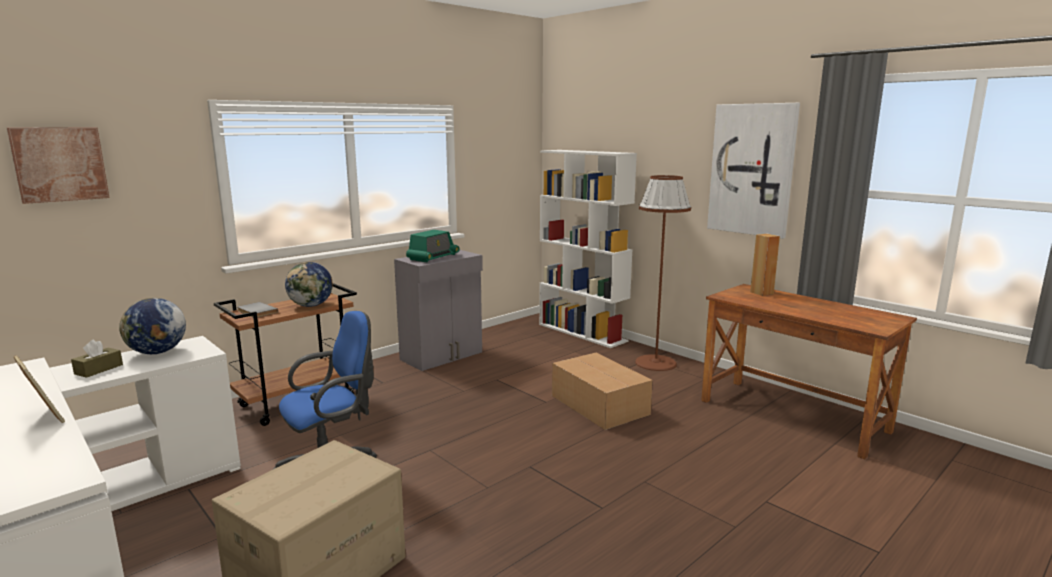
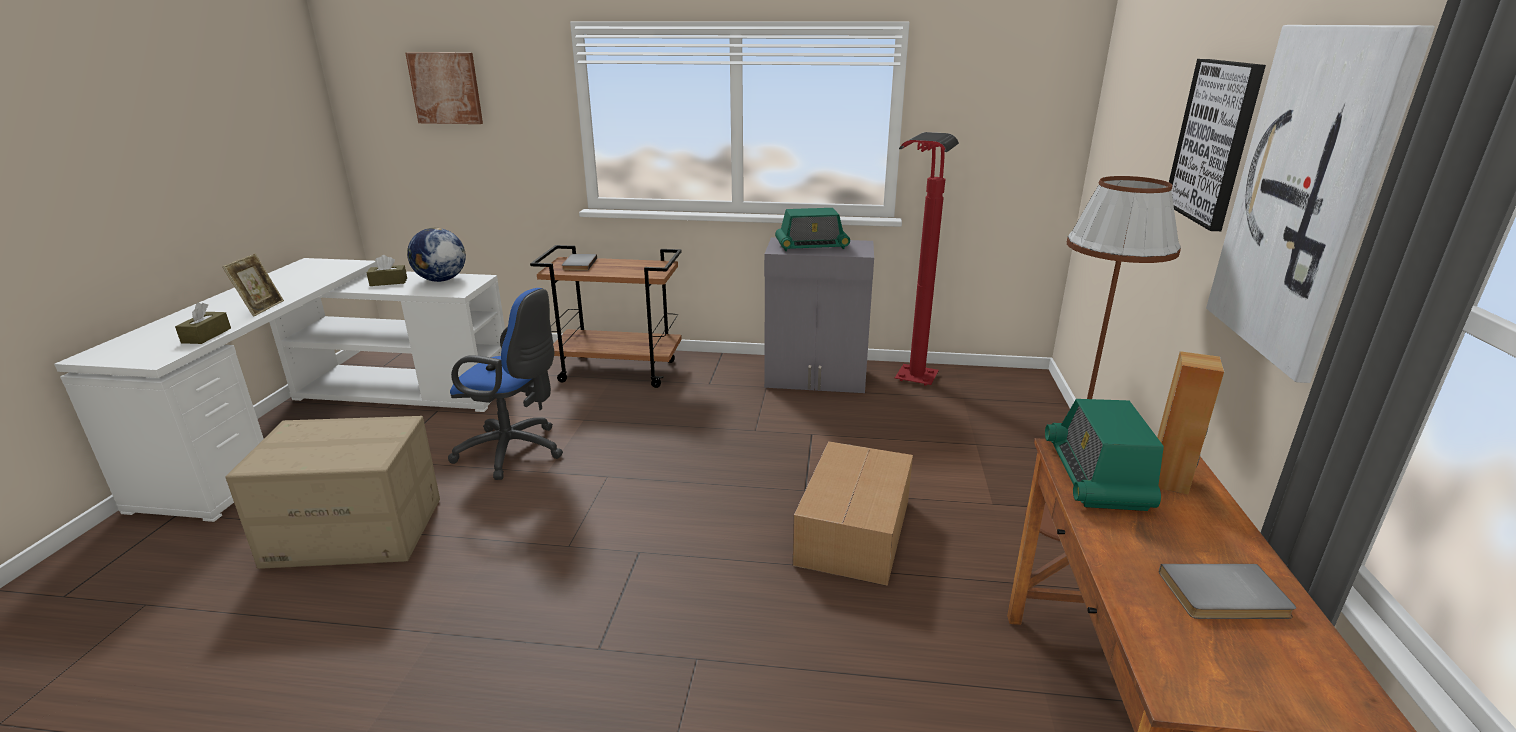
camera: 50 degrees right, 10 degrees up
(61, 449) = (206, 335): none -> brown tissue box
(311, 305) = (625, 271): globe -> none
(500, 342) = (911, 389): none -> red floor lamp
(582, 332) = (1047, 422): white bookcase -> none
(675, 157) = (1214, 142): none -> picture
(746, 298) = (1096, 476): none -> radio
(836, 310) = (1225, 597): none -> grey book

